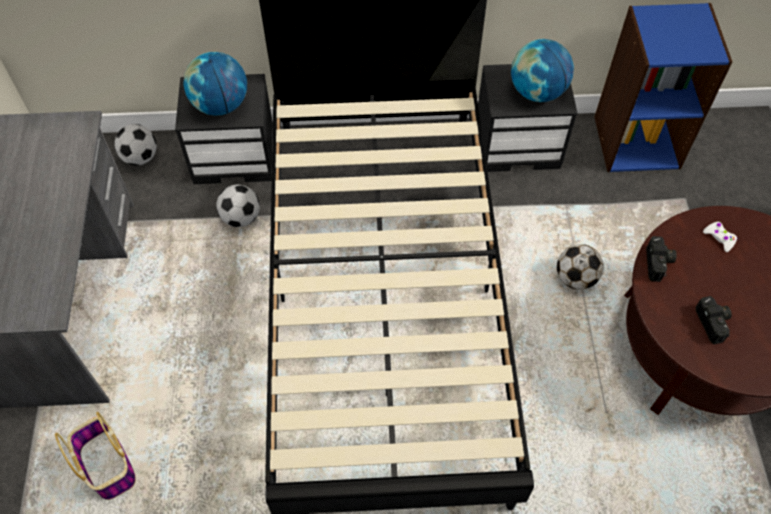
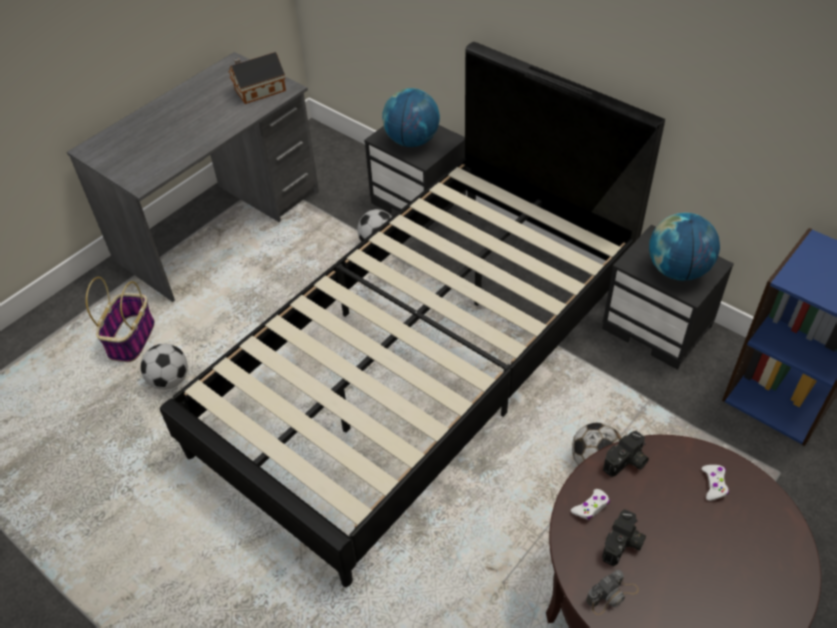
camera: 45 degrees right, 10 degrees down
(53, 143) = (258, 90): none -> toy house
(140, 157) = (356, 165): football -> football (170, 380)
(671, 313) = (591, 507): none -> white game controller
(741, 362) = (612, 595): none -> camera

